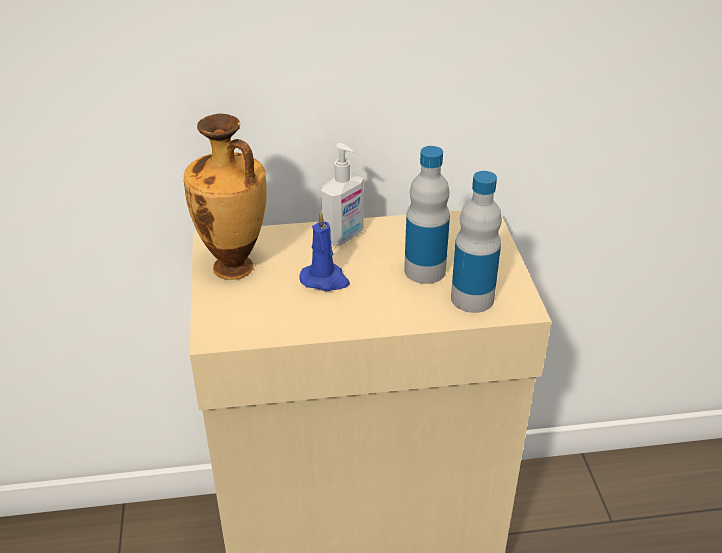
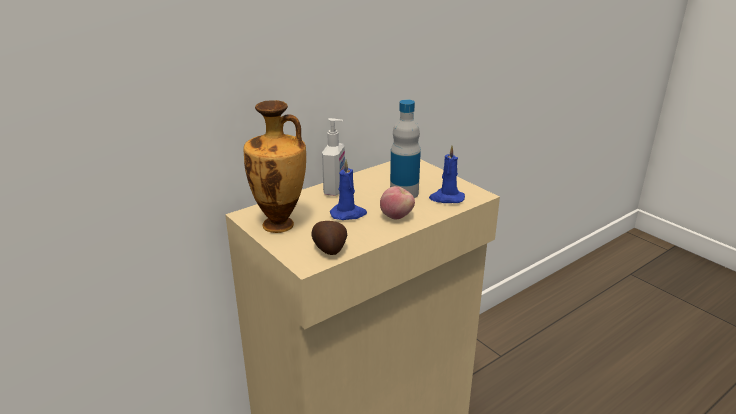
camera: 30 degrees left, 10 degrees down
(256, 325) = (330, 249): none -> potato
(379, 305) = (397, 217): none -> apple
(472, 298) = (446, 198): bottle -> blue candle

